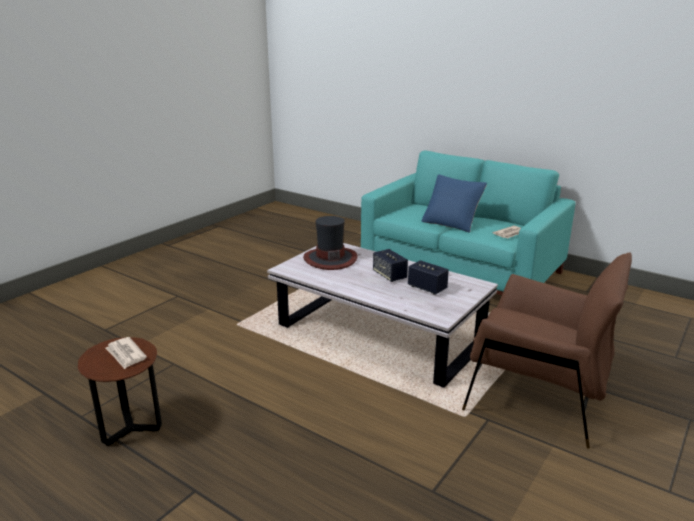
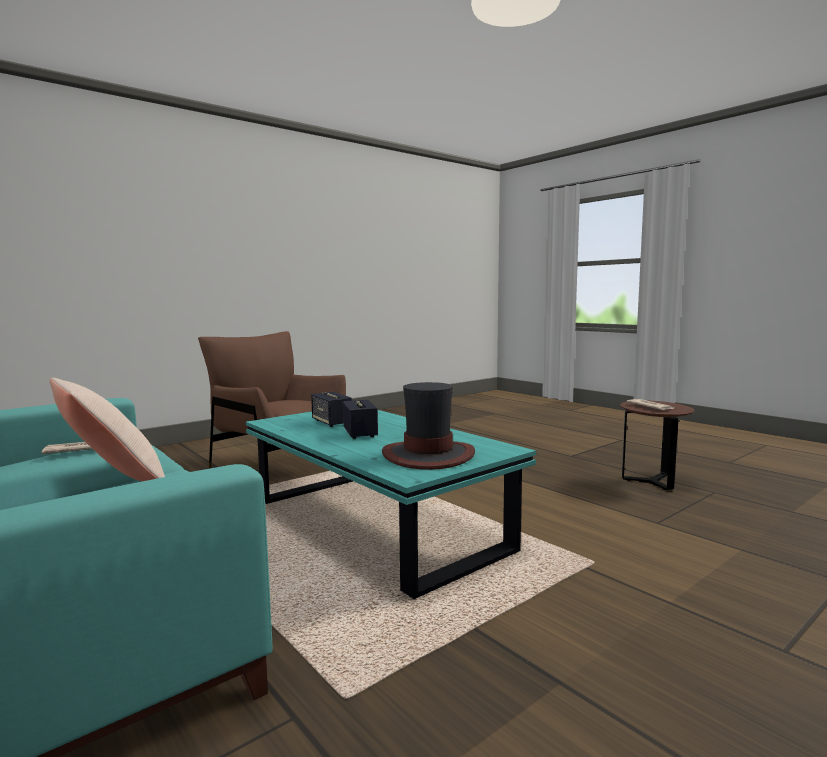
camera: 165 degrees left, 15 degrees down
(378, 336) = (375, 524): white coffee table -> turquoise coffee table
(452, 223) = (111, 479): blue pillow -> beige pillow

